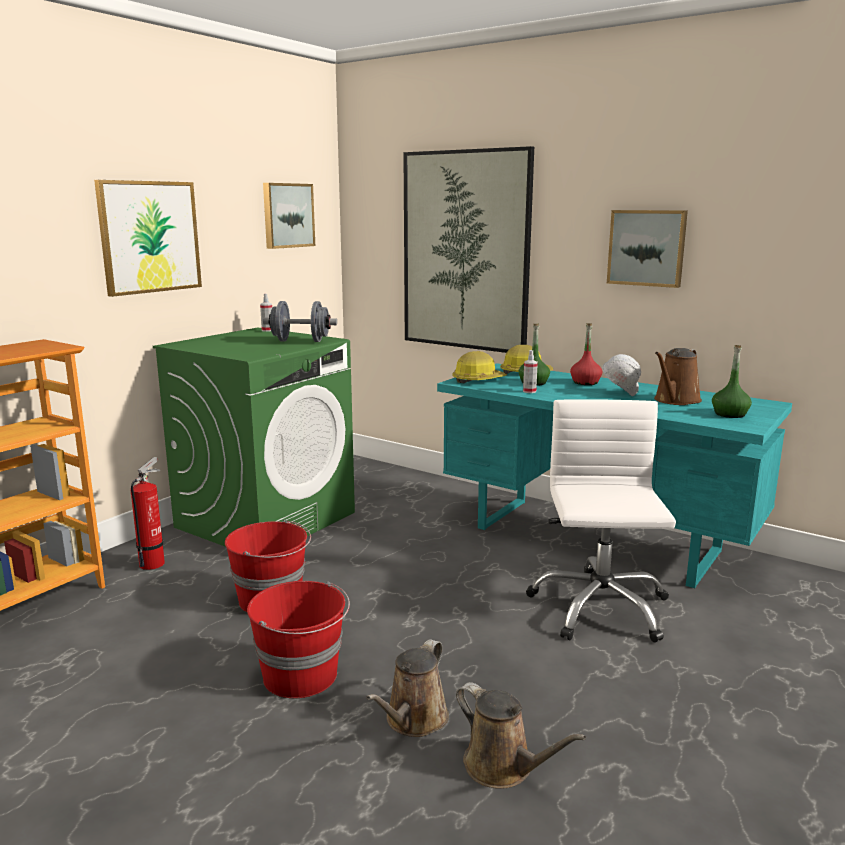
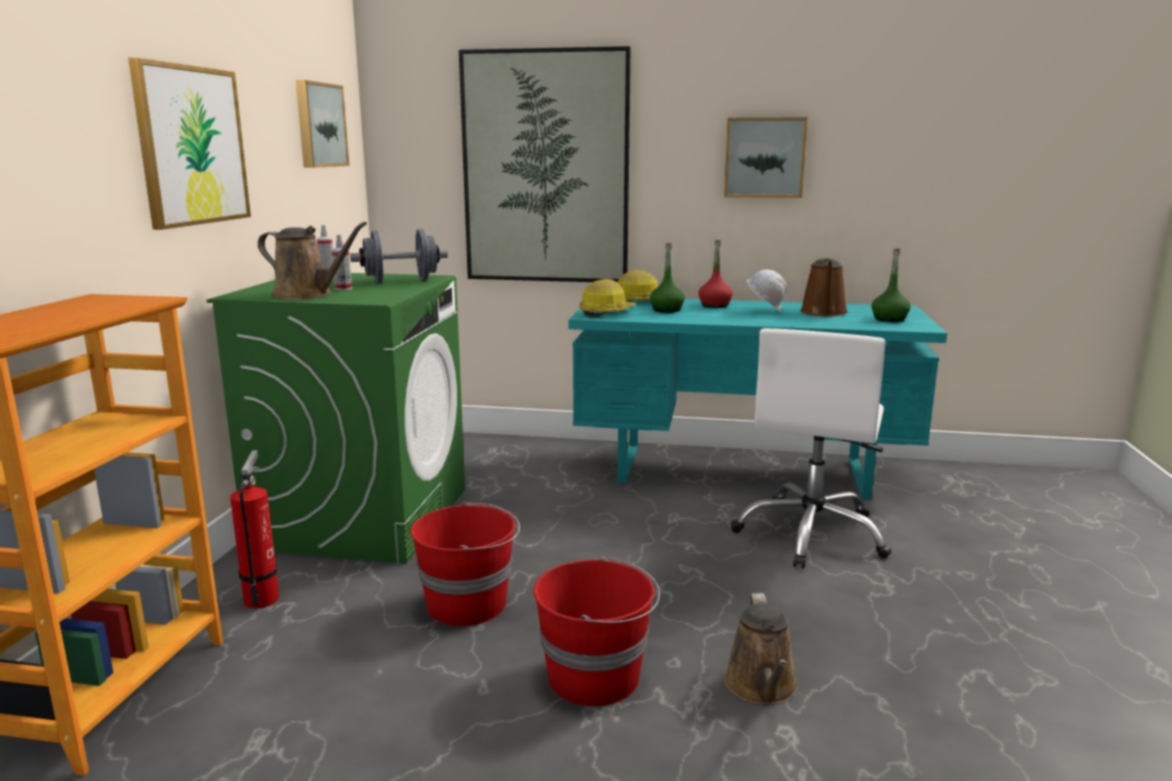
camera: 25 degrees left, 0 degrees up
(503, 767) = (890, 705): brown watering can -> brown watering can (307, 295)
(529, 391) = (678, 318): spray bottle -> spray bottle (343, 289)
(599, 607) = (811, 534): white office chair -> white office chair turned 135 degrees counterclockwise

